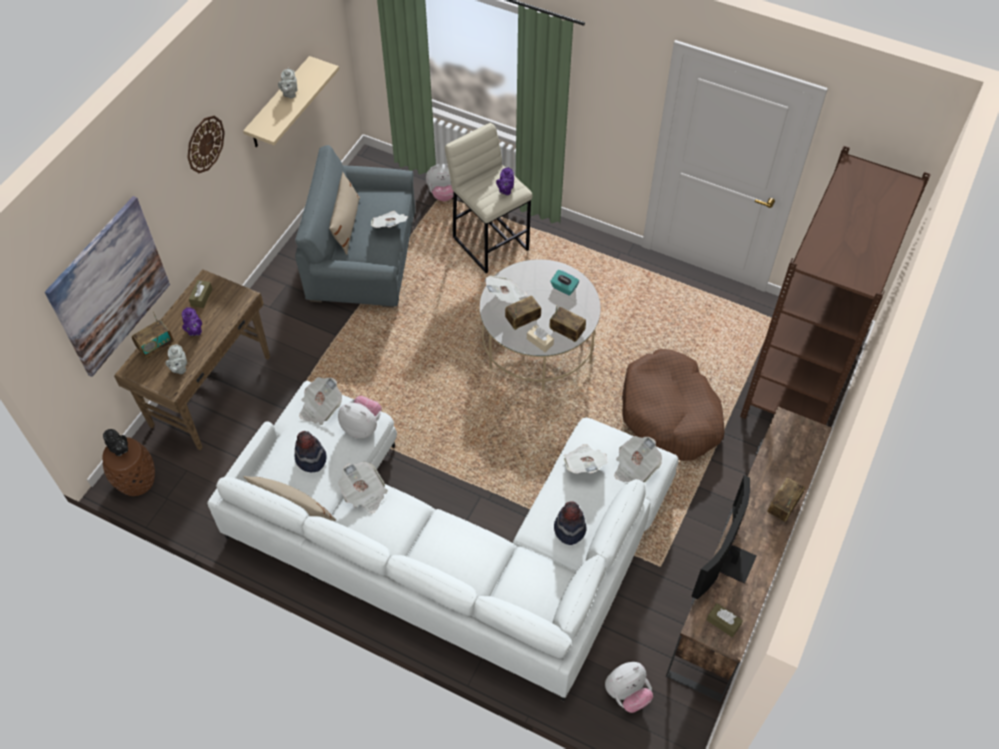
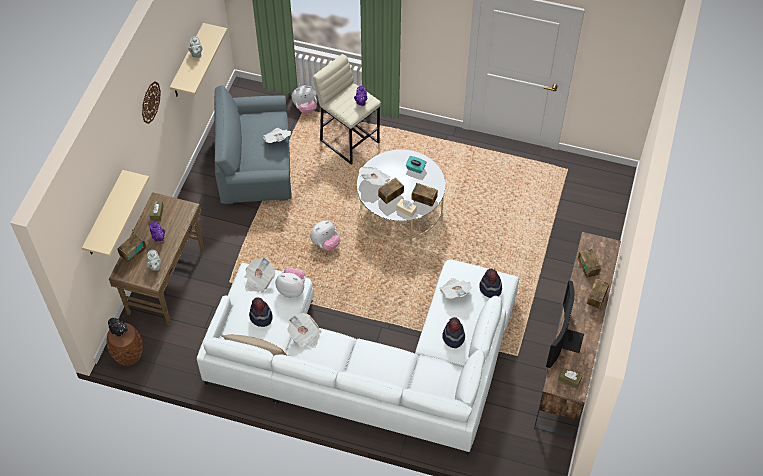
camera: 10 degrees left, 0 degrees up
(110, 287) = (104, 215): picture -> beige shelf
(346, 225) = (244, 143): beige pillow -> none
(627, 693) = (510, 443): plush toy -> plush toy (325, 243)
(635, 467) = (490, 289): newspaper -> hat
(670, 414) = (505, 249): brown dog bed -> none
(777, 460) = (587, 268): none -> radio
(801, 375) = (593, 207): brown bookcase -> none

